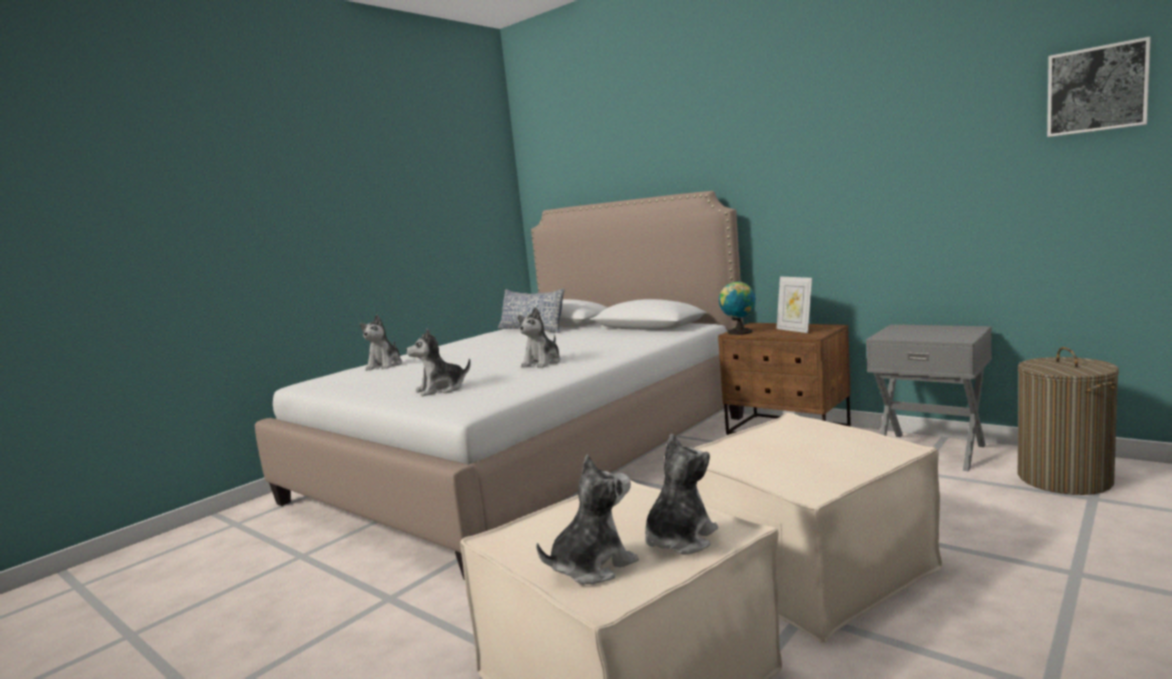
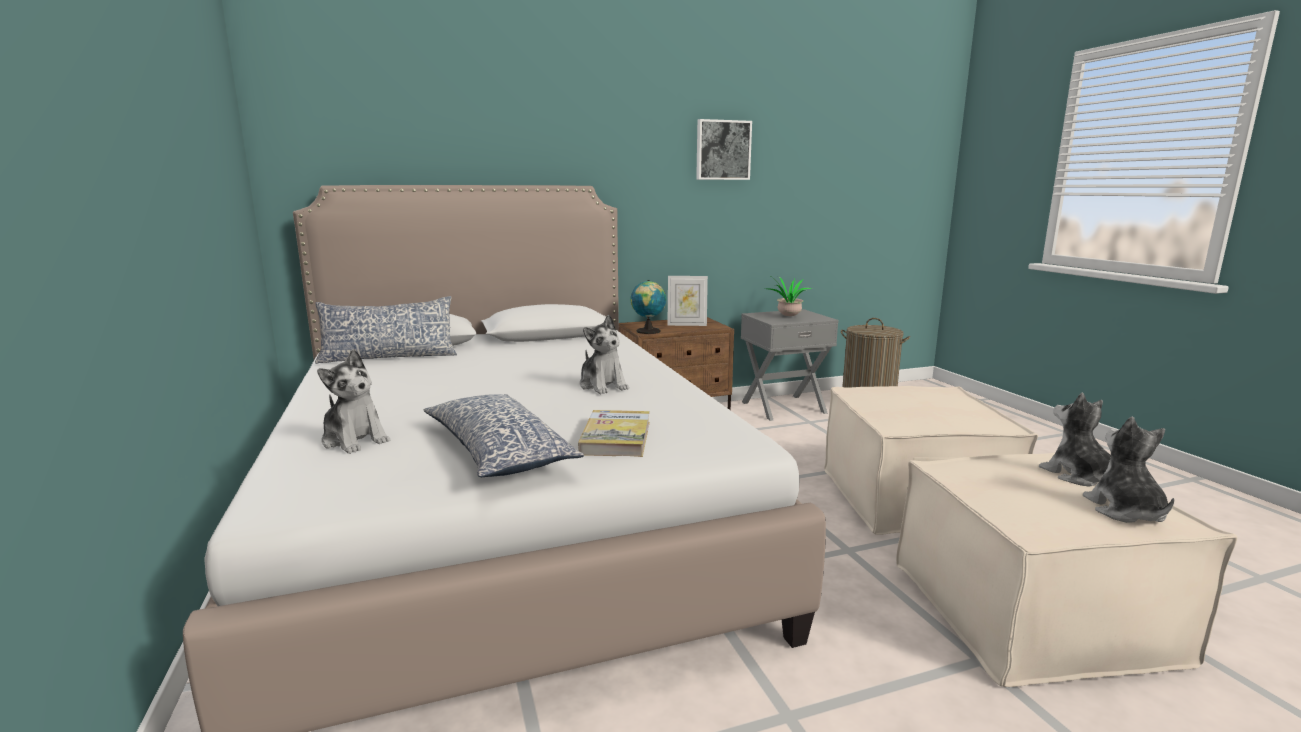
camera: 60 degrees left, 5 degrees up
(393, 383) = (497, 452): none -> pillow
(441, 389) = (616, 437): plush toy -> book
(924, 332) = (787, 316): none -> potted plant
(1097, 89) = (861, 149): picture -> picture (722, 150)

